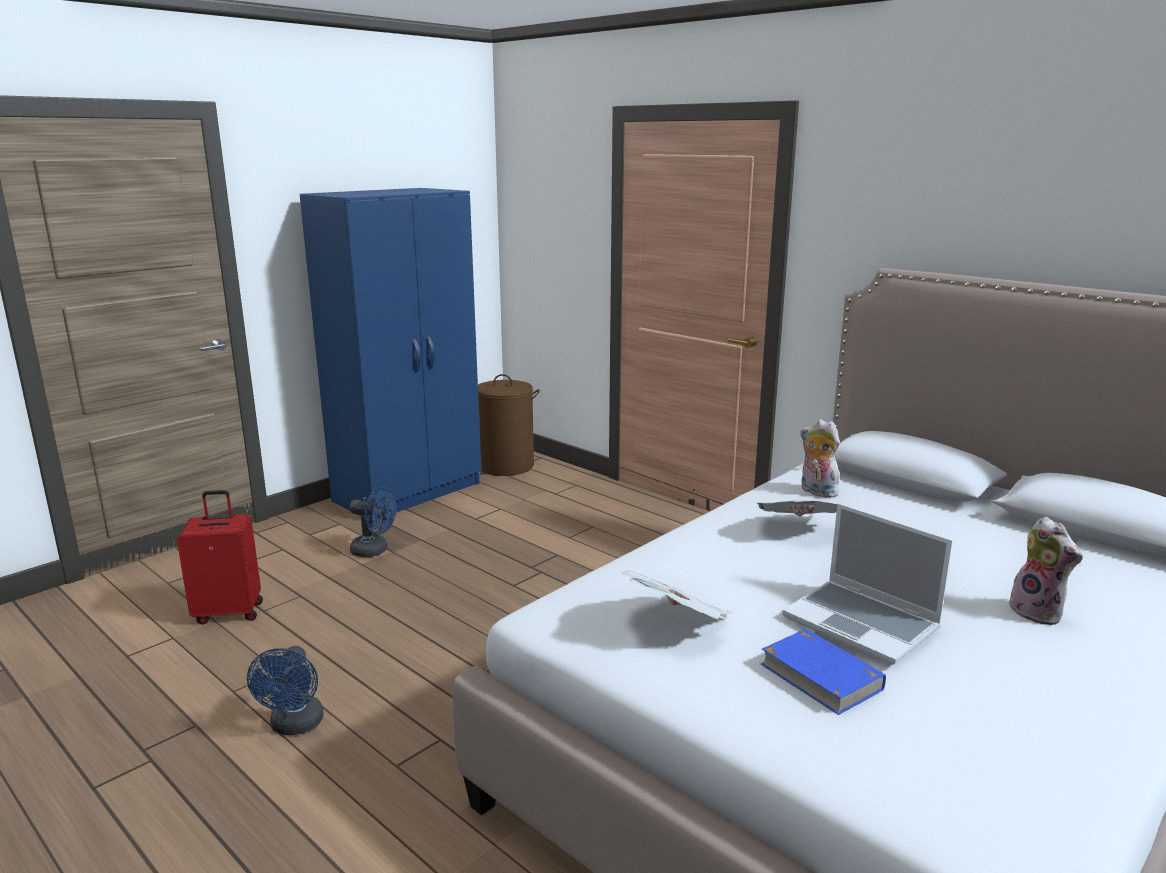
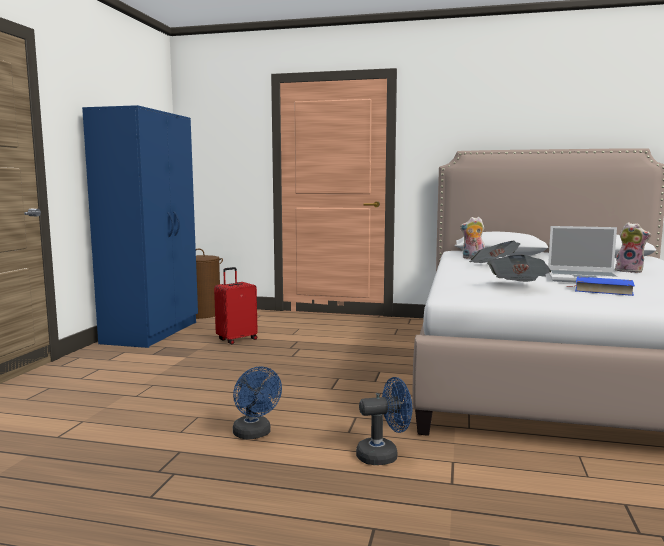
camera: 30 degrees left, 10 degrees down
(229, 612) = (109, 401): red suitcase -> red suitcase (236, 340)
(375, 551) = (173, 358): blue fan -> blue fan (384, 455)

